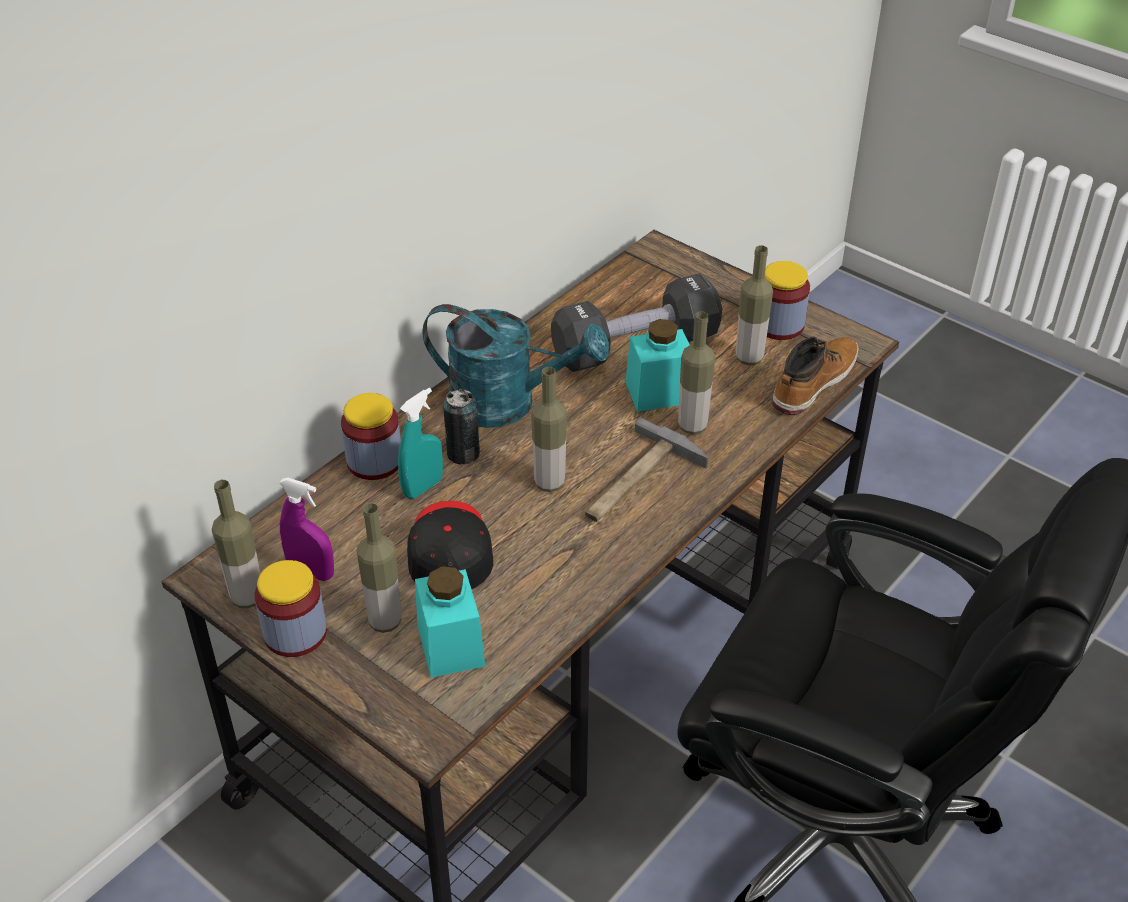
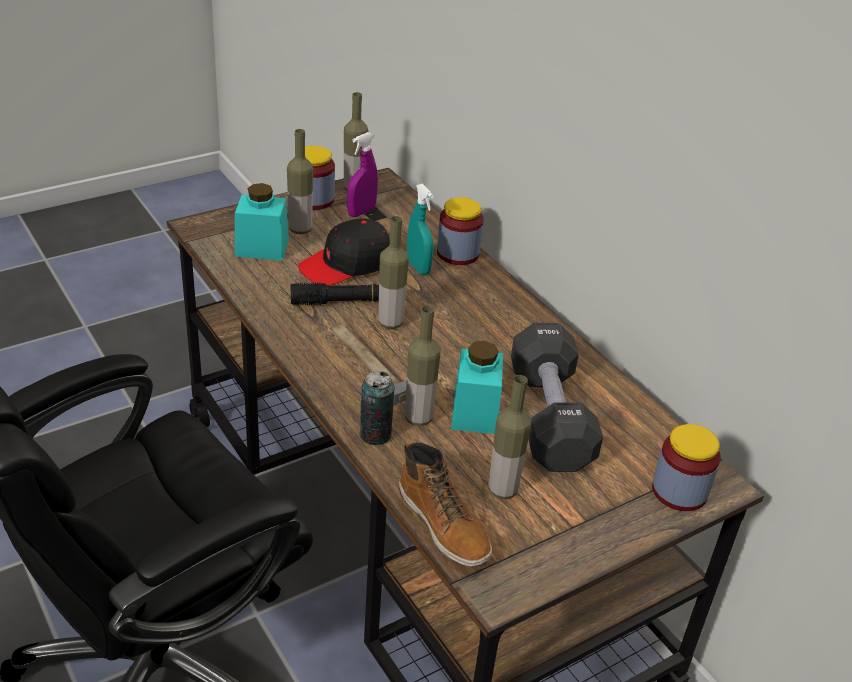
camera: 105 degrees right, 5 degrees down
(449, 551) = (346, 264): black cap -> black cap turned 135 degrees clockwise
(463, 454) = (446, 291): can -> can (375, 435)
(508, 404) = (497, 326): turquoise watering can -> none
(529, 528) = (346, 302): none -> black flashlight
(779, 325) = (552, 534): jar -> jar (679, 491)

